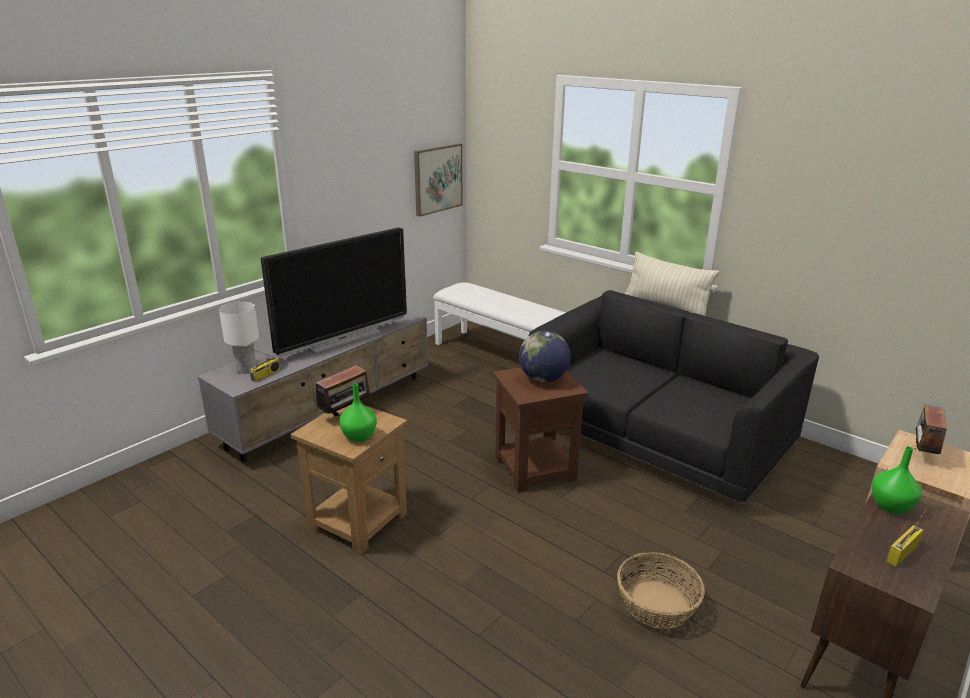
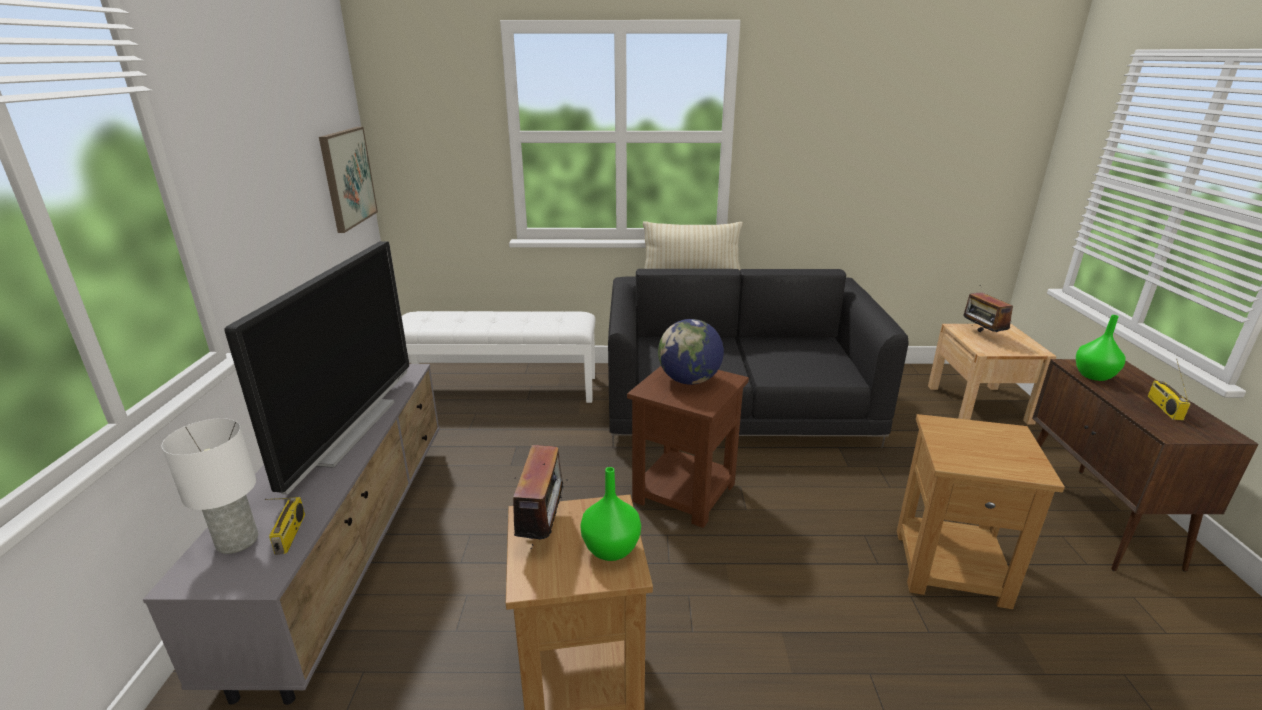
camera: 40 degrees left, 0 degrees up
(657, 604) = (951, 567): basket -> brown side table

